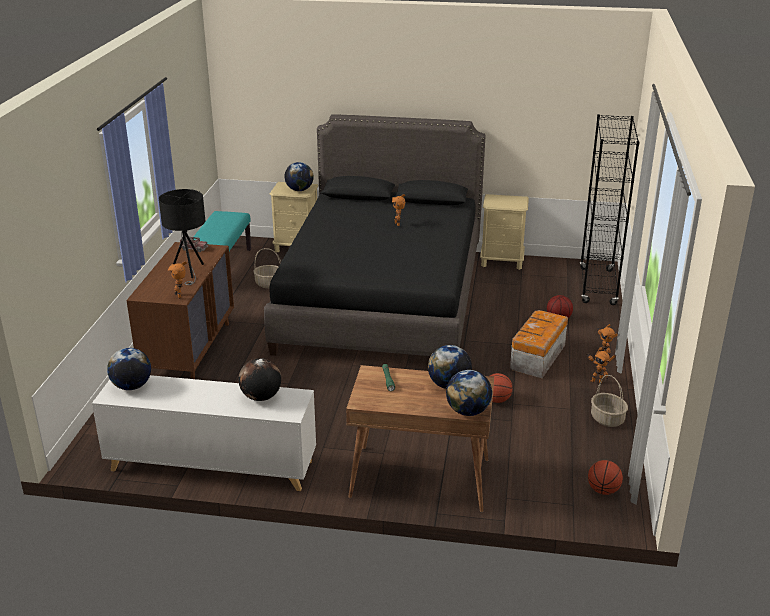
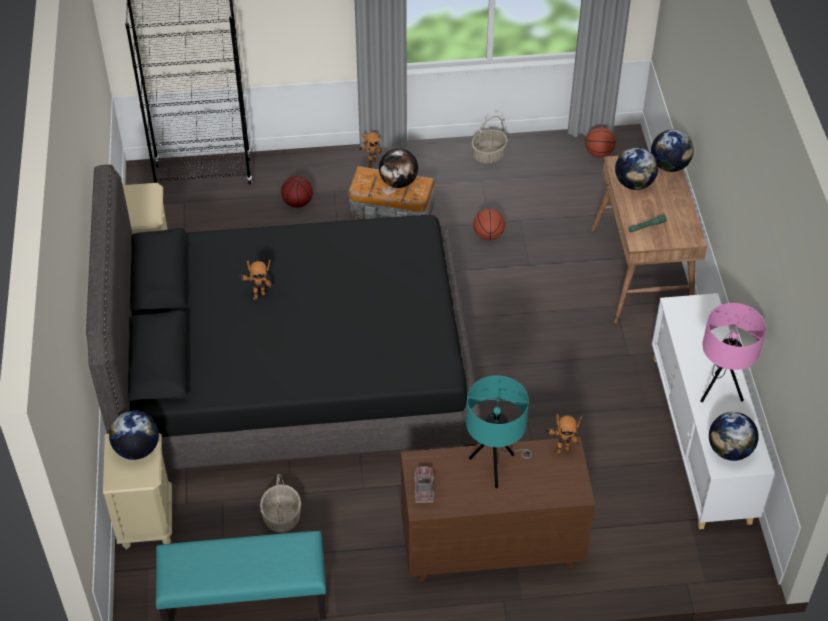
camera: 105 degrees left, 20 degrees up
(189, 272) = (495, 466): black table lamp -> turquoise table lamp
(192, 396) = (720, 390): none -> pink table lamp
(261, 397) = (693, 334): globe -> globe (398, 182)
(596, 381) = (423, 165): toy robot -> none

